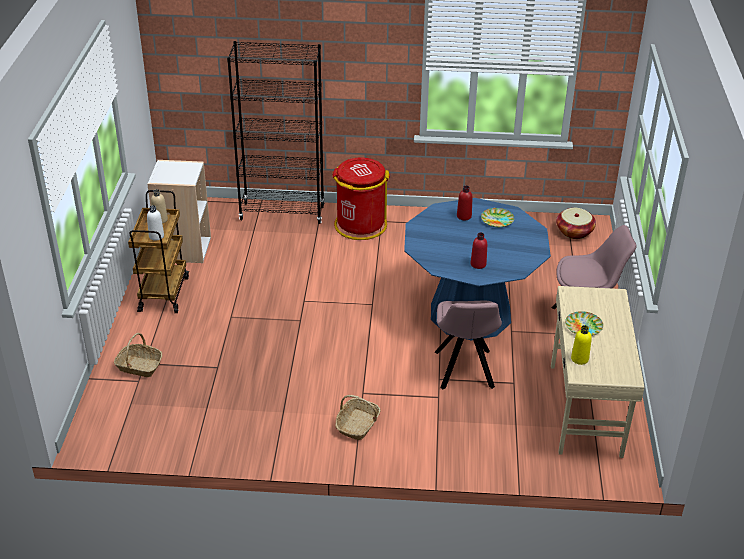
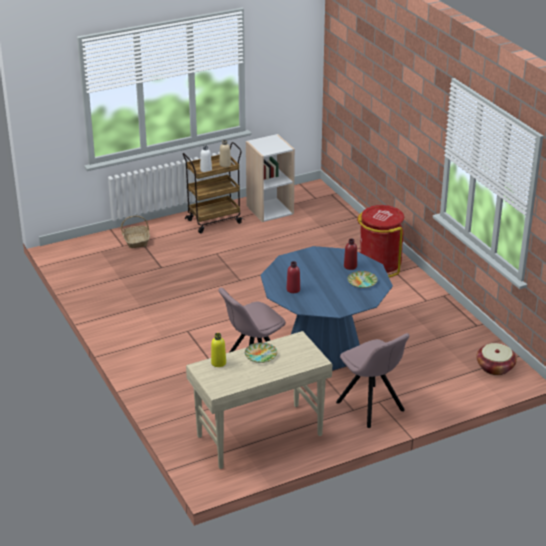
camera: 60 degrees right, 5 degrees down
(282, 213) = (355, 229): black bookcase -> none
(357, 425) = (153, 339): basket -> none

